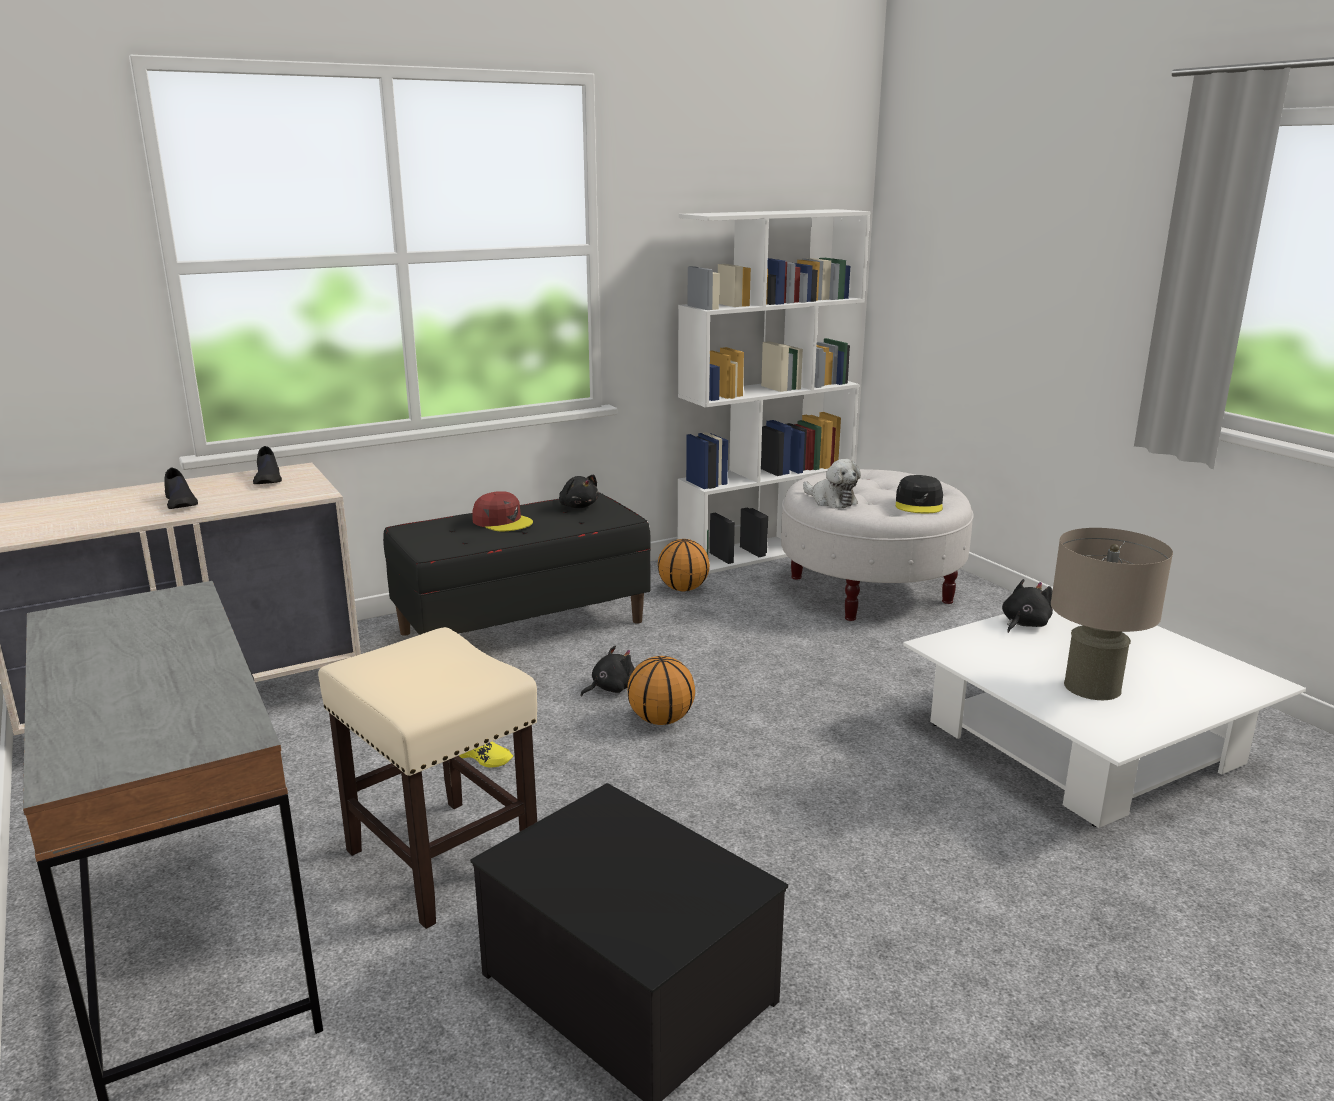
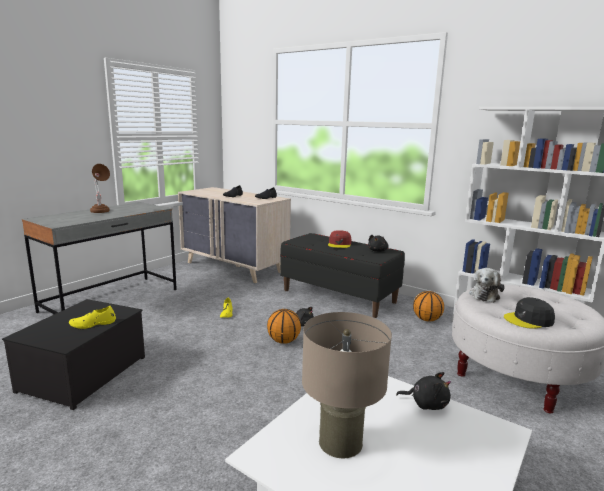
camera: 65 degrees right, 5 degrees down
(124, 670) = (101, 212): none -> brown table lamp
(444, 860) = (156, 324): beige stool -> none
(652, 848) = (93, 324): none -> yellow shoe

